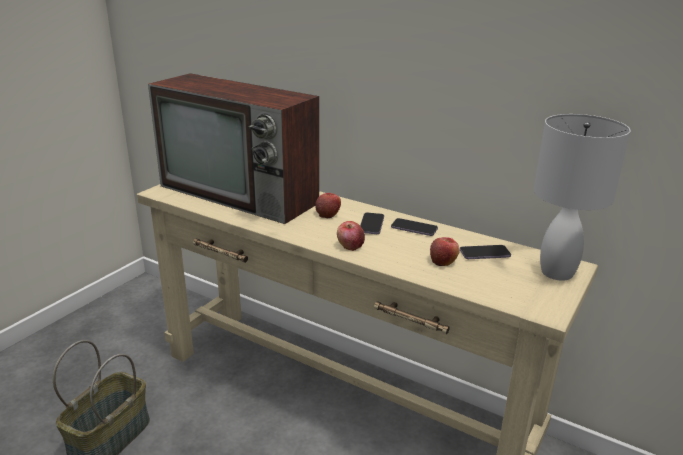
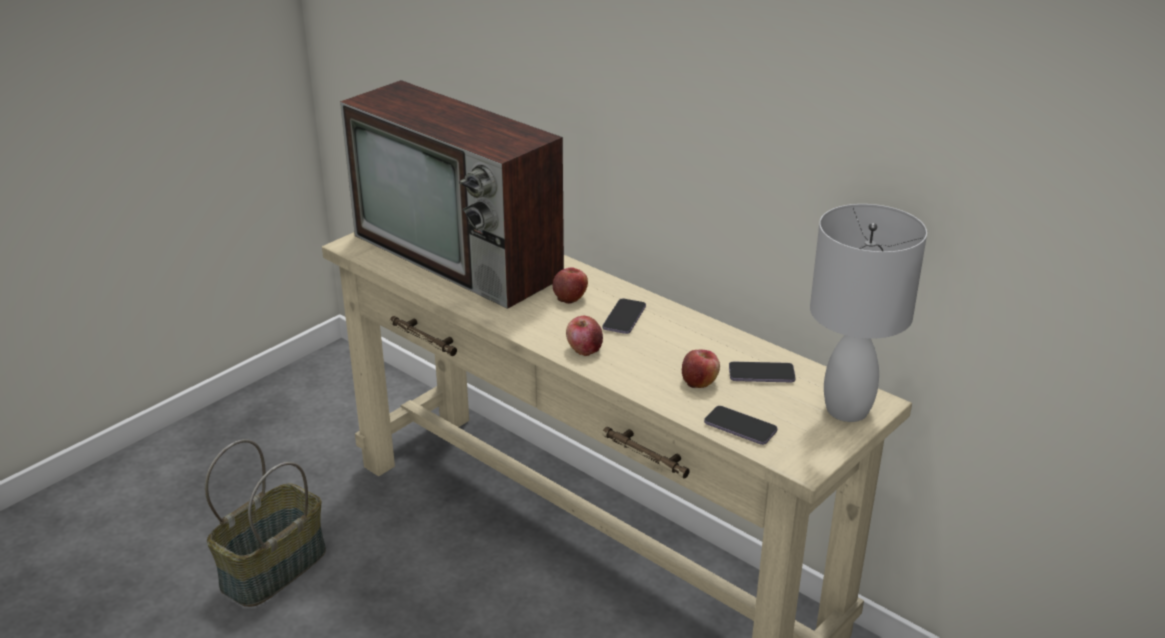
camera: 10 degrees right, 5 degrees up
(414, 228) = (680, 328): phone -> phone (740, 427)

